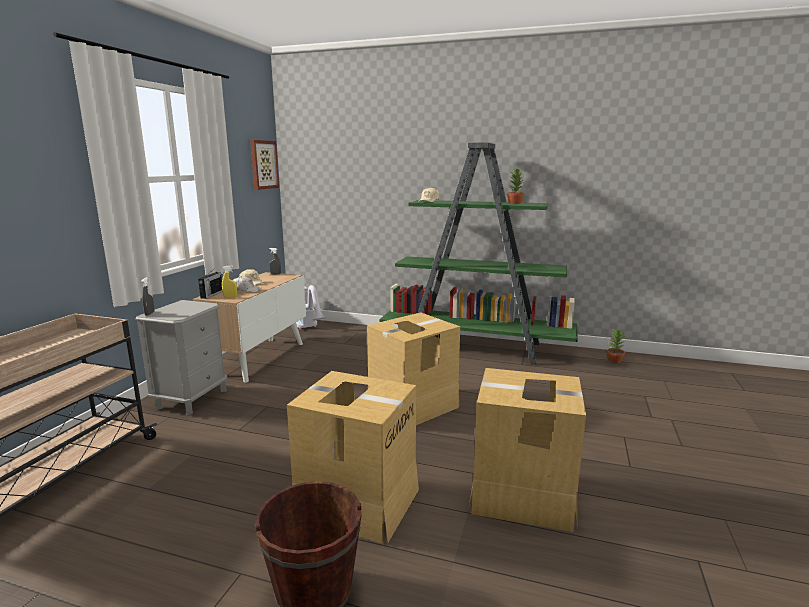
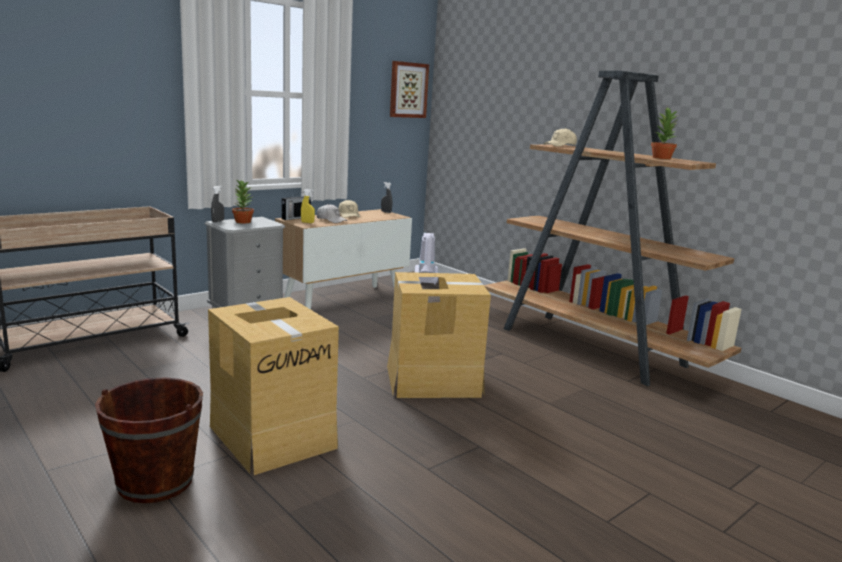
camera: 30 degrees right, 0 degrees up
(476, 347) = (593, 348): green bookcase -> brown bookcase
(523, 495) = (433, 493): cardboard box -> none
(614, 360) = (779, 414): potted plant -> potted plant (242, 221)

